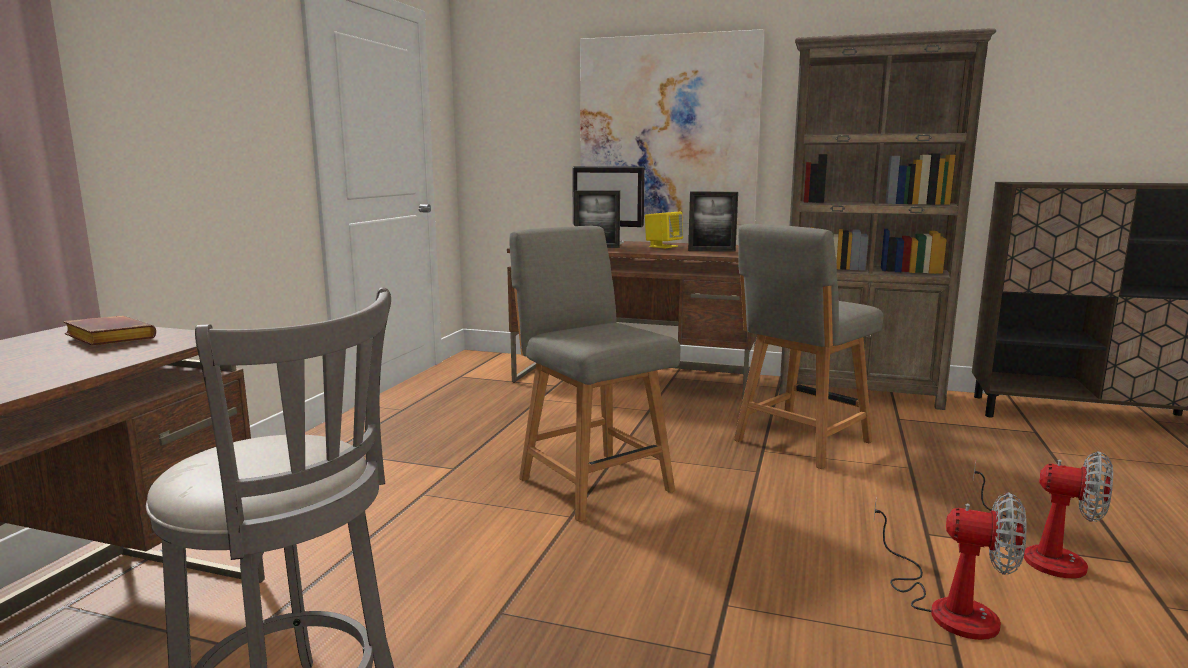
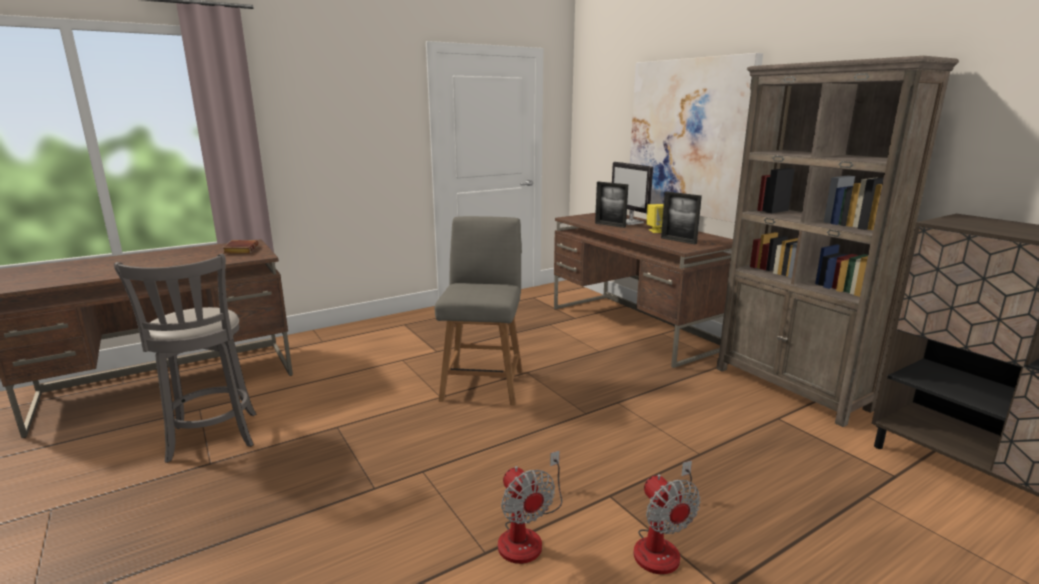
camera: 40 degrees right, 5 degrees up
(799, 442) = (655, 406): grey chair -> none

